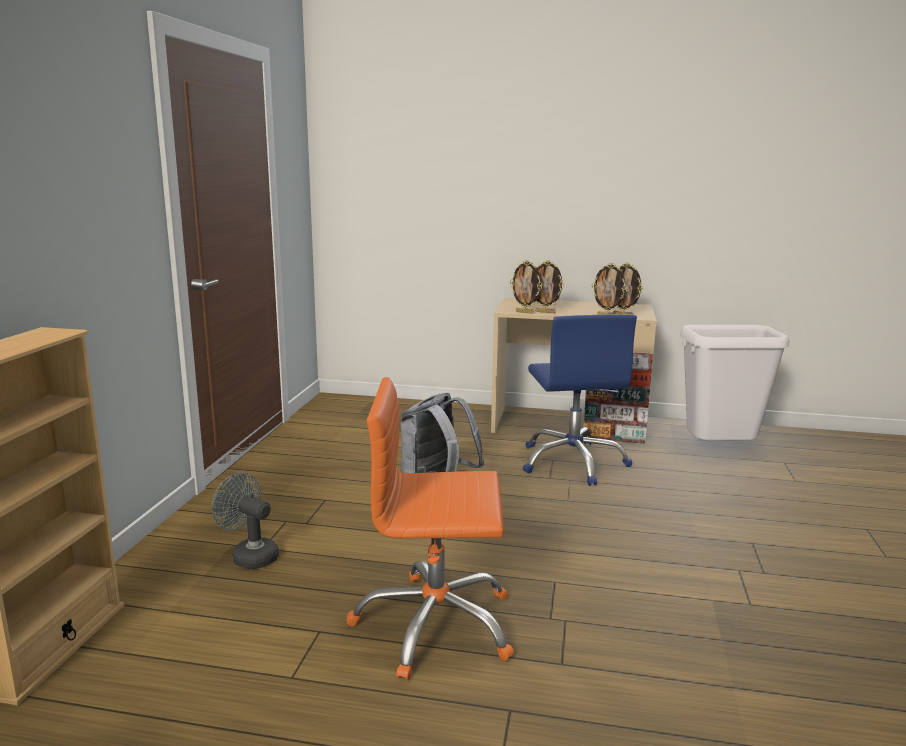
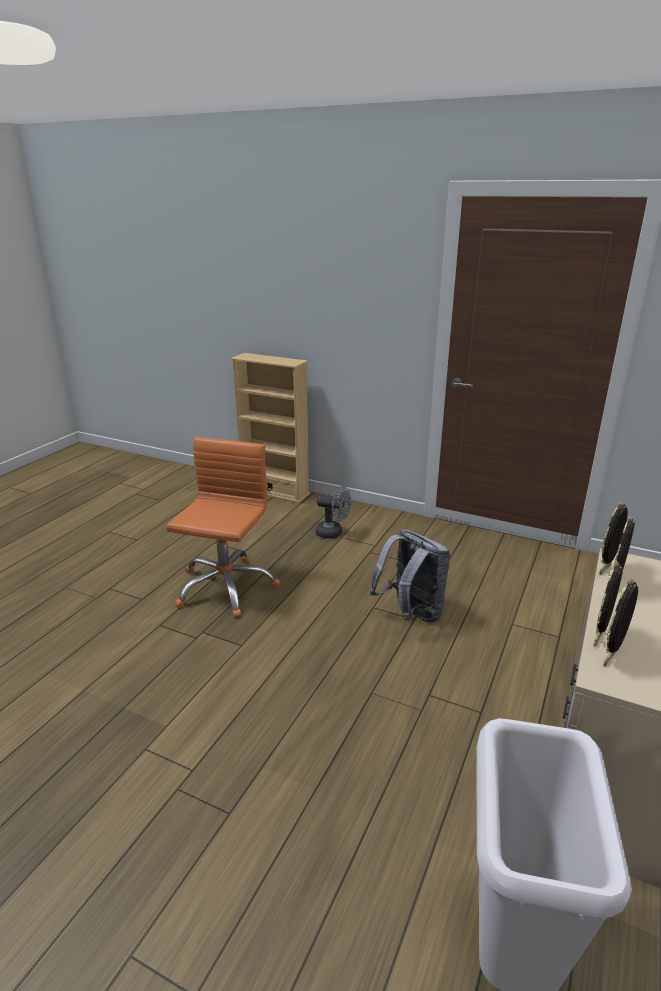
camera: 105 degrees right, 10 degrees up
(249, 556) = (333, 533): grey fan -> grey fan turned 60 degrees clockwise
(573, 462) = (472, 729): blue office chair -> none

